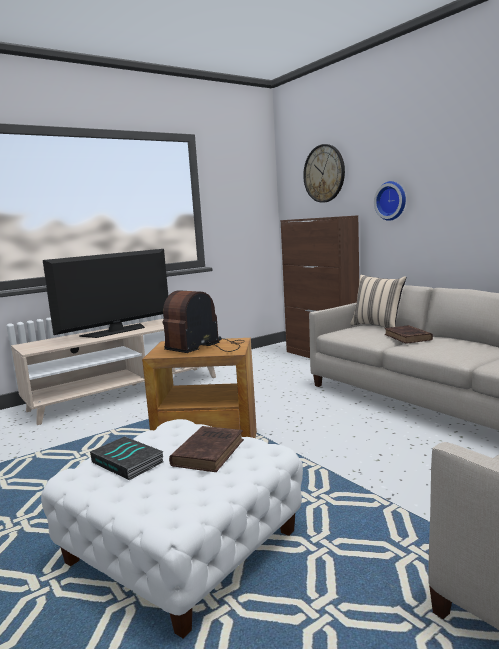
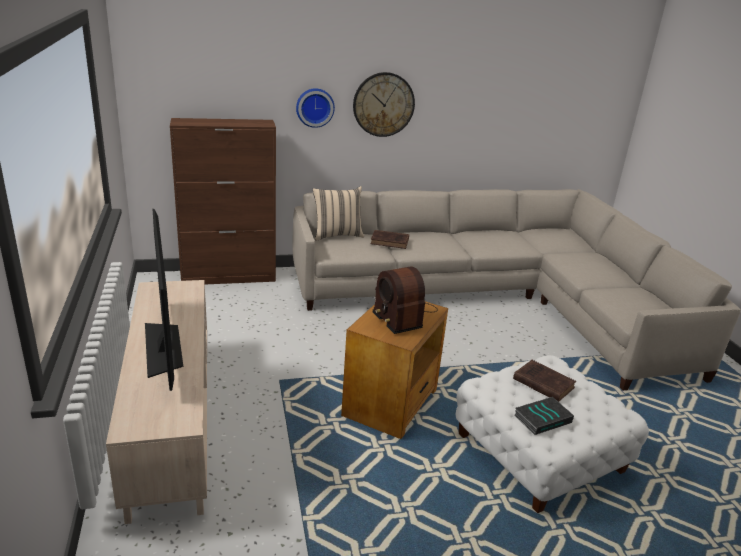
camera: 70 degrees left, 15 degrees up
(324, 173) = (214, 64): wall clock -> wall clock (383, 104)

